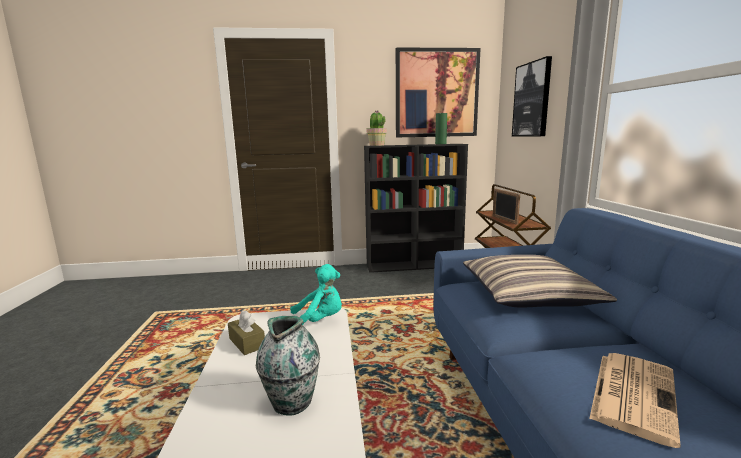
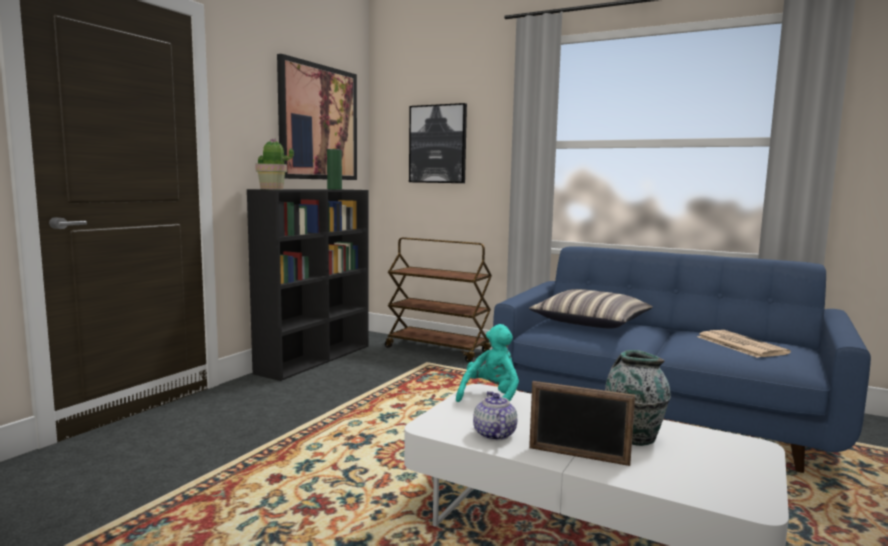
camera: 55 degrees left, 5 degrees down
(247, 343) = (494, 434): brown tissue box -> teapot
(504, 220) = (441, 275): picture frame -> picture frame (578, 456)

